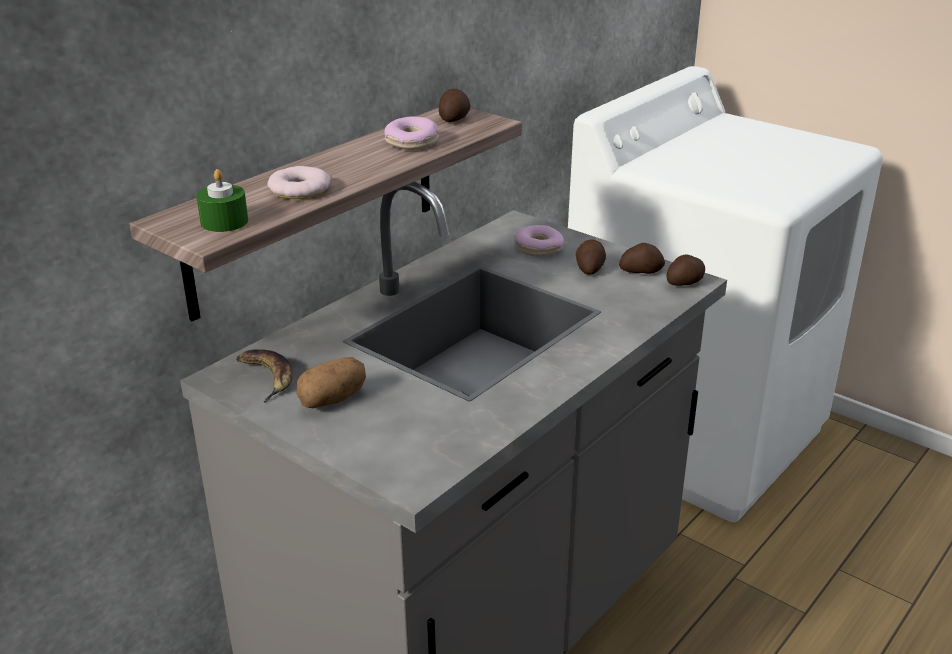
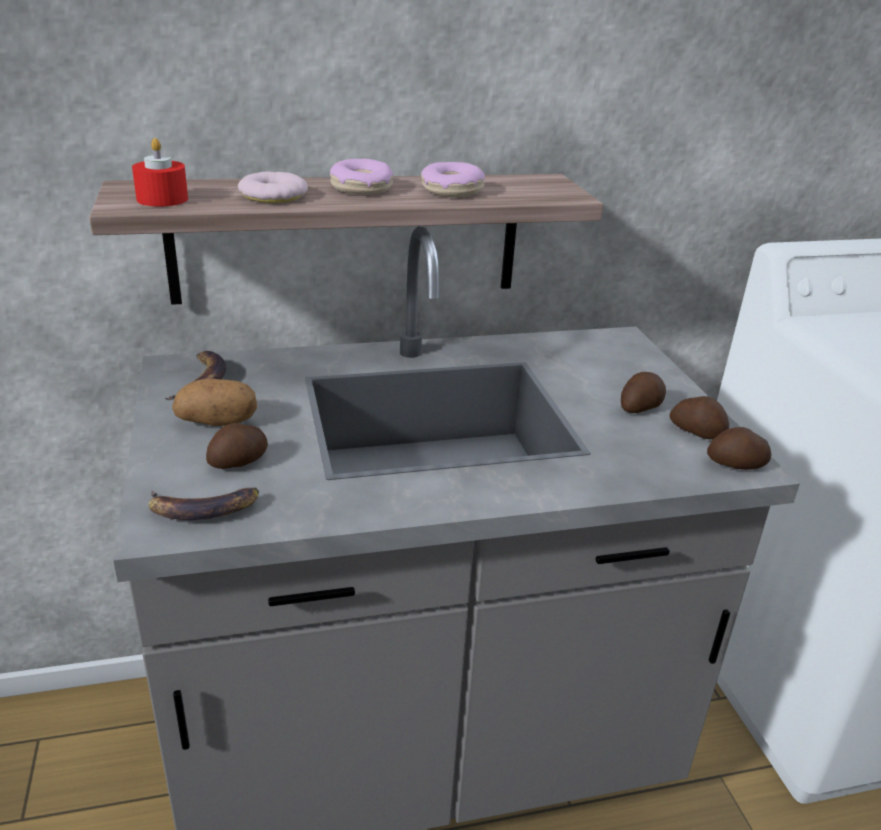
camera: 35 degrees right, 0 degrees up
(224, 222) = (162, 199): green candle -> red candle
(420, 457) = (203, 508): none -> banana
(455, 119) = (536, 185): potato -> potato (240, 462)
(538, 249) = (609, 369): donut -> donut (361, 188)

